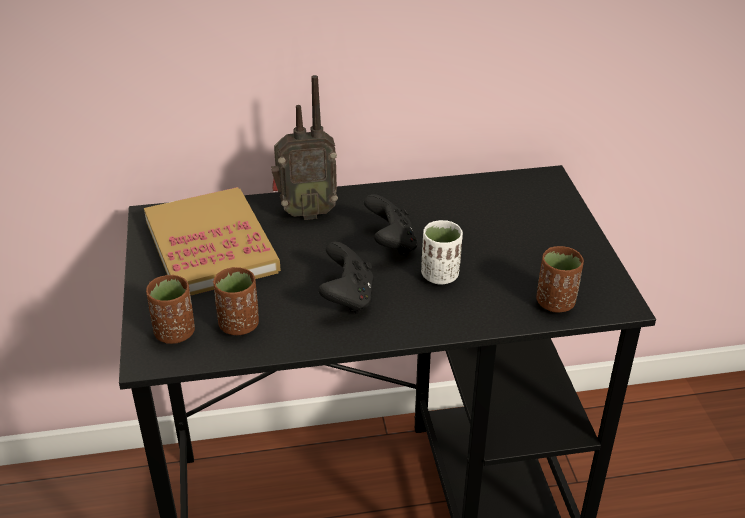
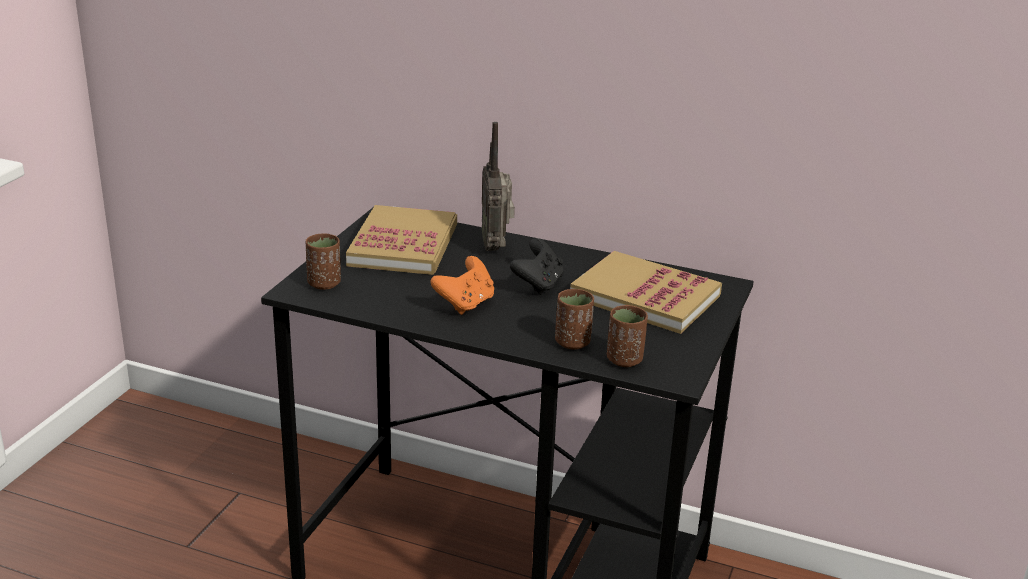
camera: 30 degrees right, 10 degrees down
(239, 325) = (371, 293): brown cup -> brown cup (572, 342)
(305, 212) = (496, 246): radio -> radio turned 60 degrees clockwise
(347, 298) = (465, 304): black game controller -> orange game controller
(440, 275) = (552, 314): white cup -> none
(497, 219) = (645, 297): none -> book

